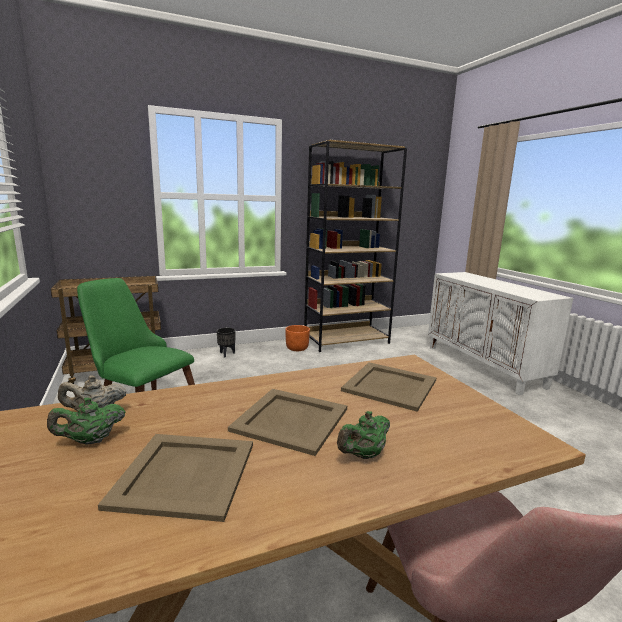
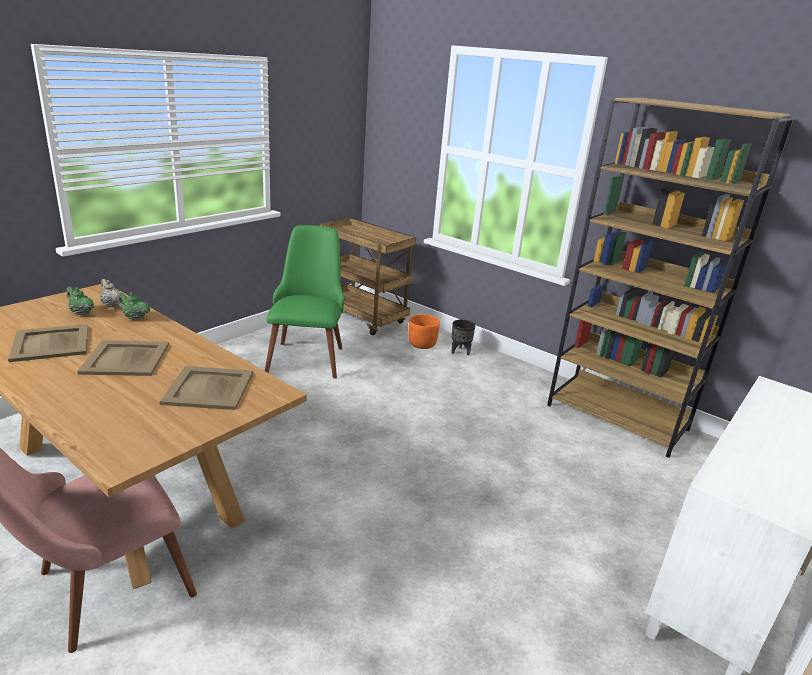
camera: 60 degrees right, 10 degrees up
(297, 348) = (535, 388): orange planter -> orange planter (422, 344)
(363, 455) = (82, 390): green teapot -> green teapot (134, 318)

